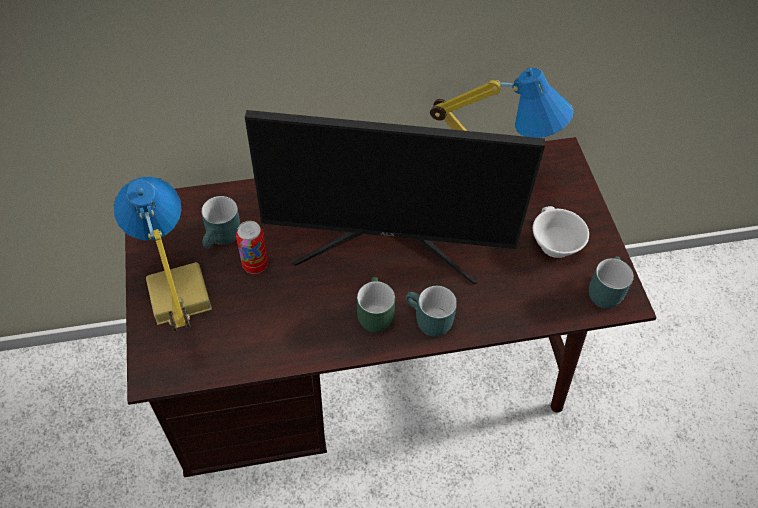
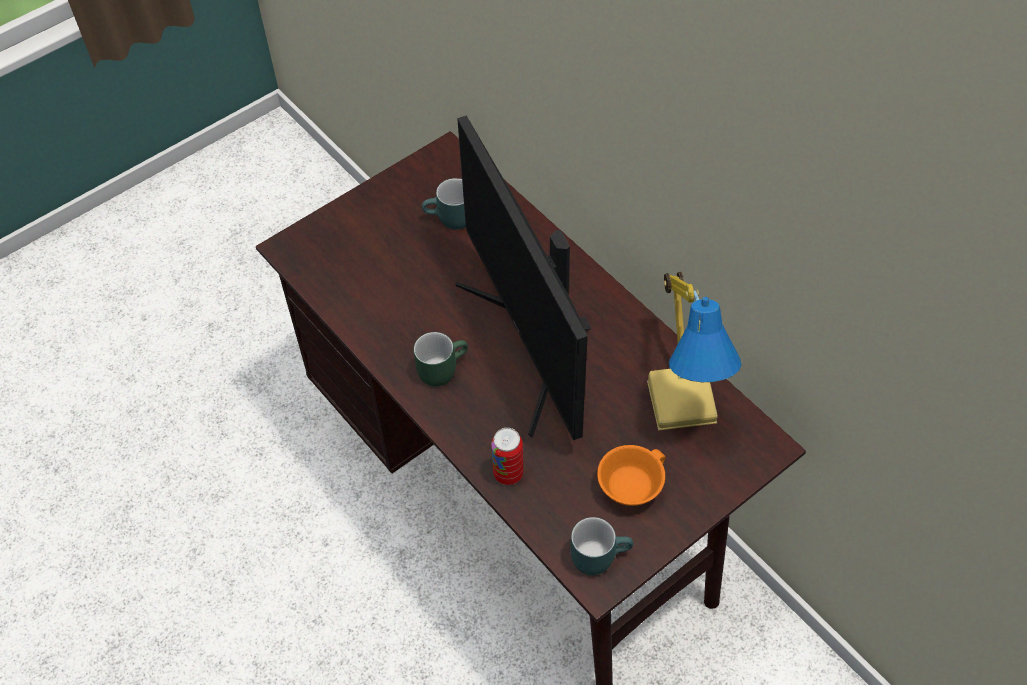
camera: 65 degrees right, 0 degrees up
(176, 297) = (369, 222): table lamp -> none
(255, 265) = (437, 257): can -> can (508, 474)
(427, 321) = (459, 415): turquoise mug -> none
(553, 243) = (629, 485): white cup -> orange cup

